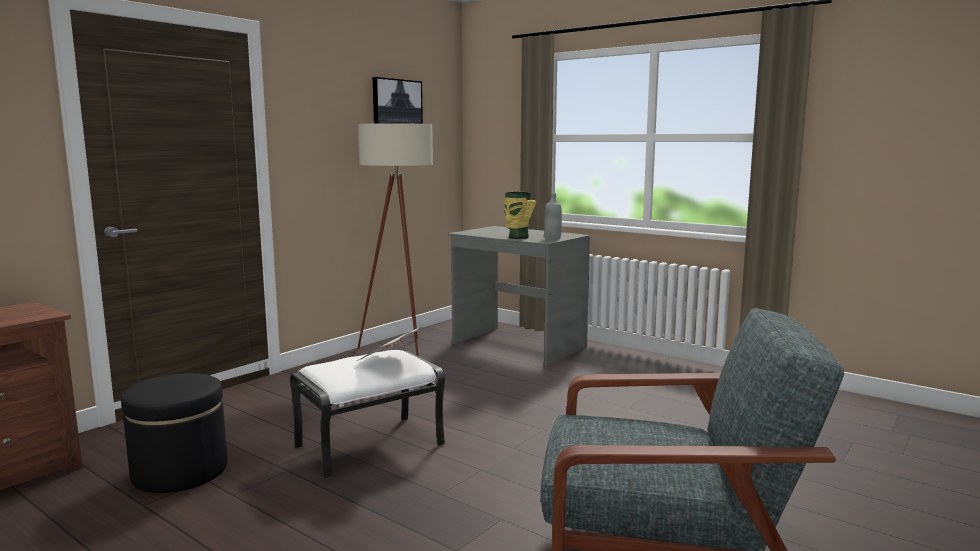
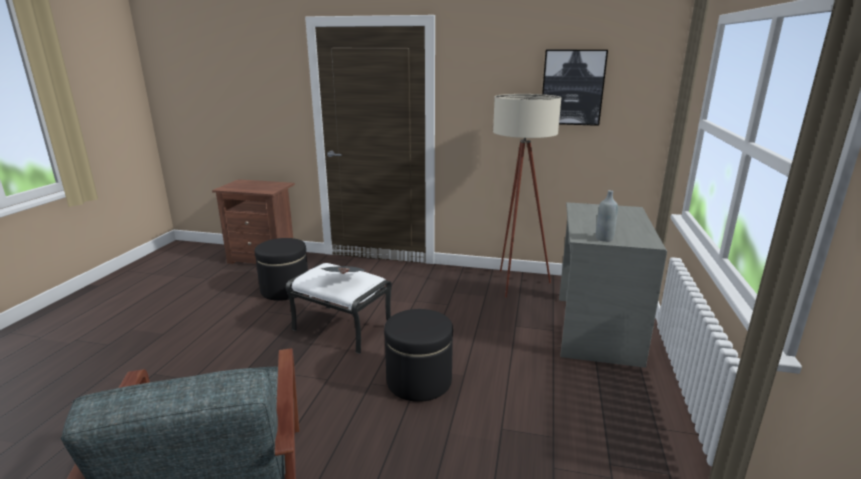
camera: 65 degrees right, 10 degrees up
(517, 237) = (584, 226): vase -> none
(530, 424) = (419, 381): none -> black ottoman

